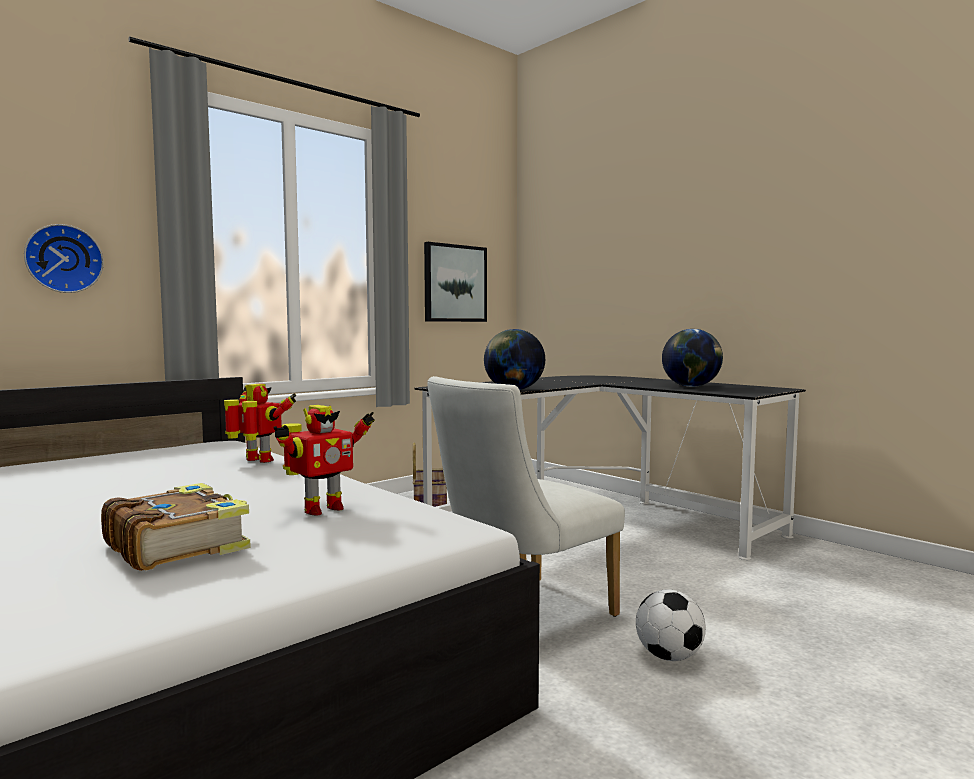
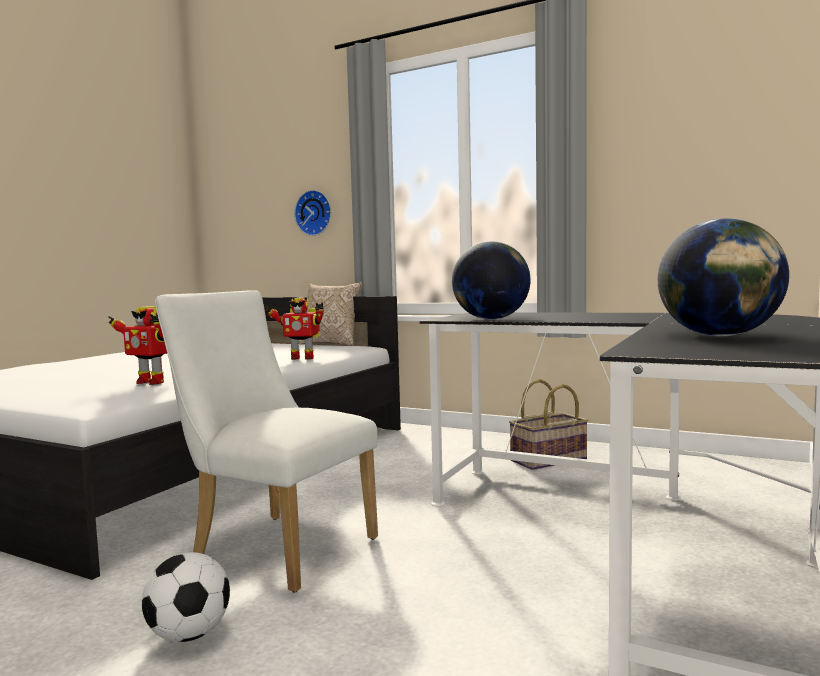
camera: 70 degrees right, 0 degrees up
(144, 447) = (331, 343): none -> pillow
(178, 545) = (72, 378): book -> none
(258, 461) = (301, 358): toy robot -> toy robot turned 90 degrees clockwise
(454, 283) = (680, 184): picture -> none

